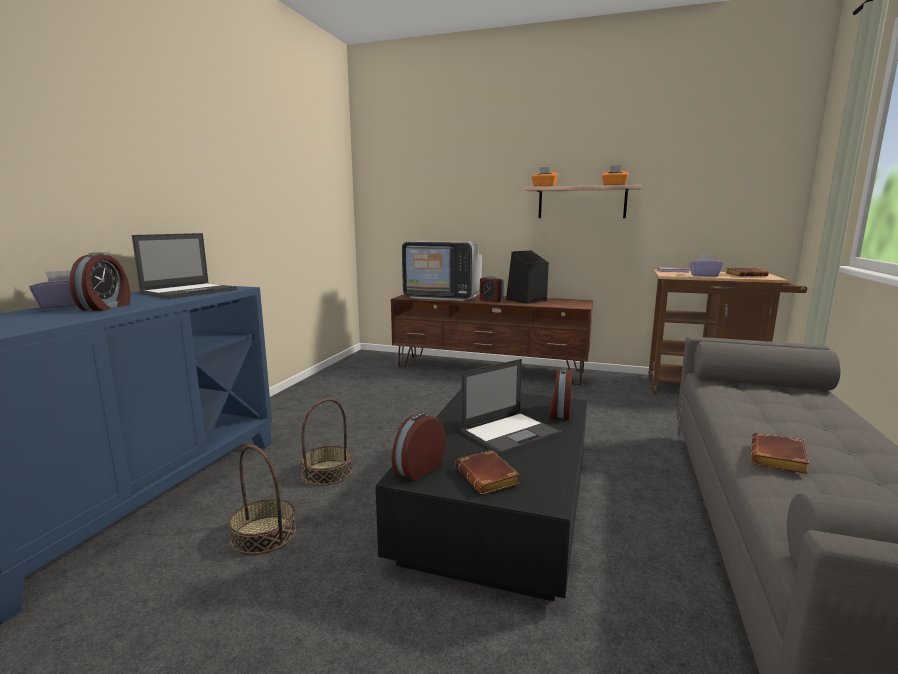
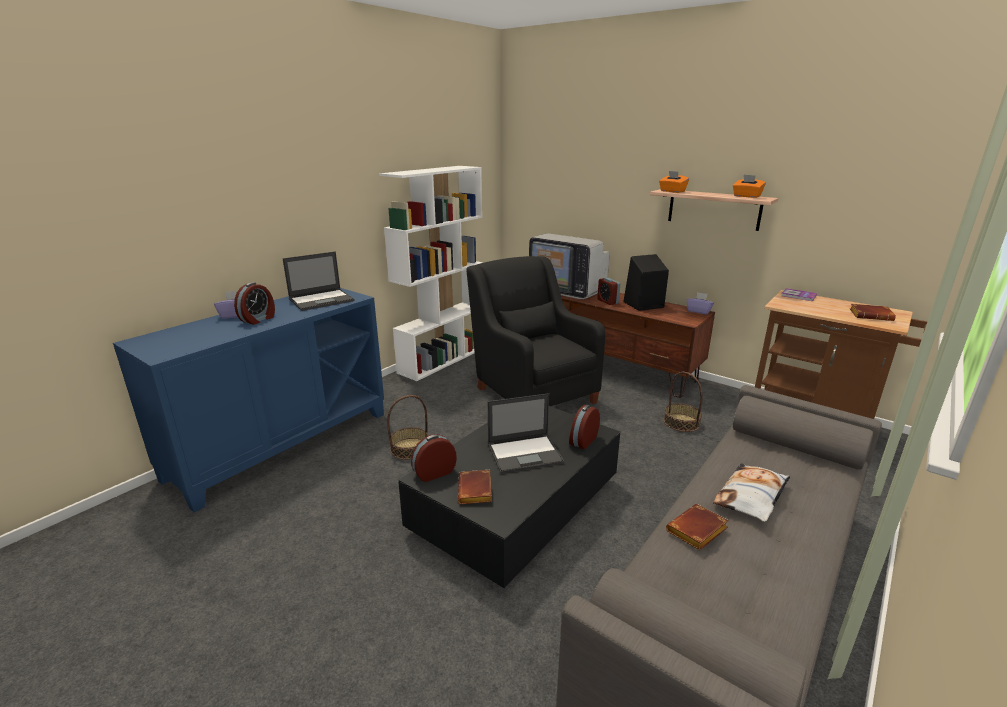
camera: 20 degrees right, 10 degrees up
(264, 534) = (347, 489): basket -> basket (681, 422)
(314, 384) = (442, 360): none -> white bookcase
(436, 399) = (532, 392): none -> black armchair
(704, 275) = (818, 311): purple tissue box -> purple tissue box (699, 311)
(782, 423) = (751, 497): none -> pillow

